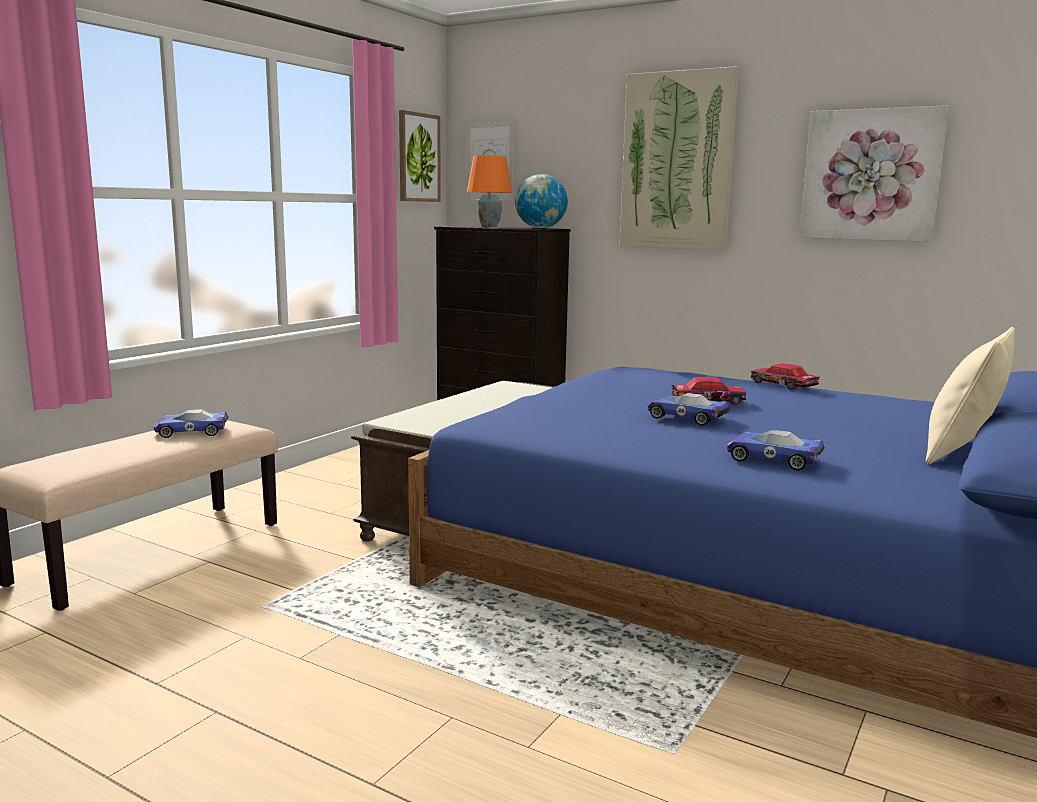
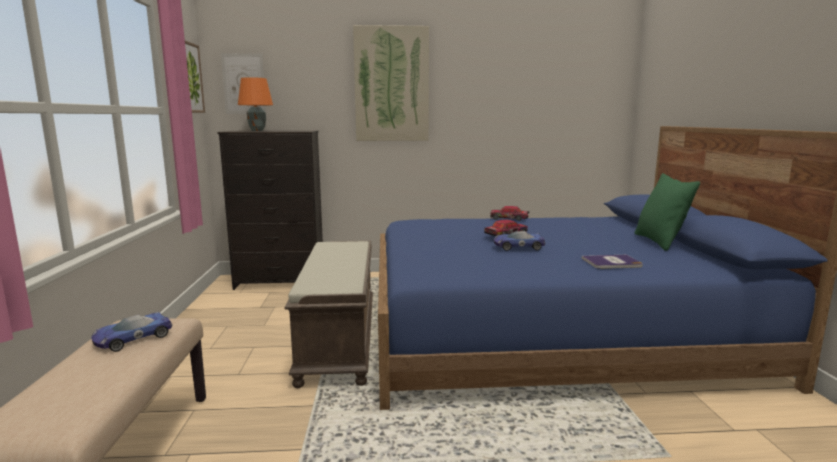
camera: 35 degrees left, 0 degrees up
(540, 228) = (300, 130): globe -> none
(772, 458) = (611, 262): toy car -> book
(871, 175) = (508, 94): picture -> none
(961, 453) = (660, 242): beige pillow -> green pillow

